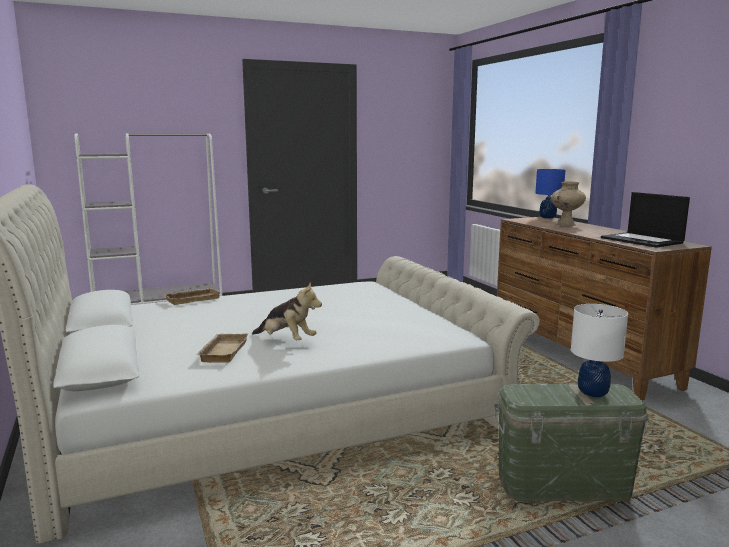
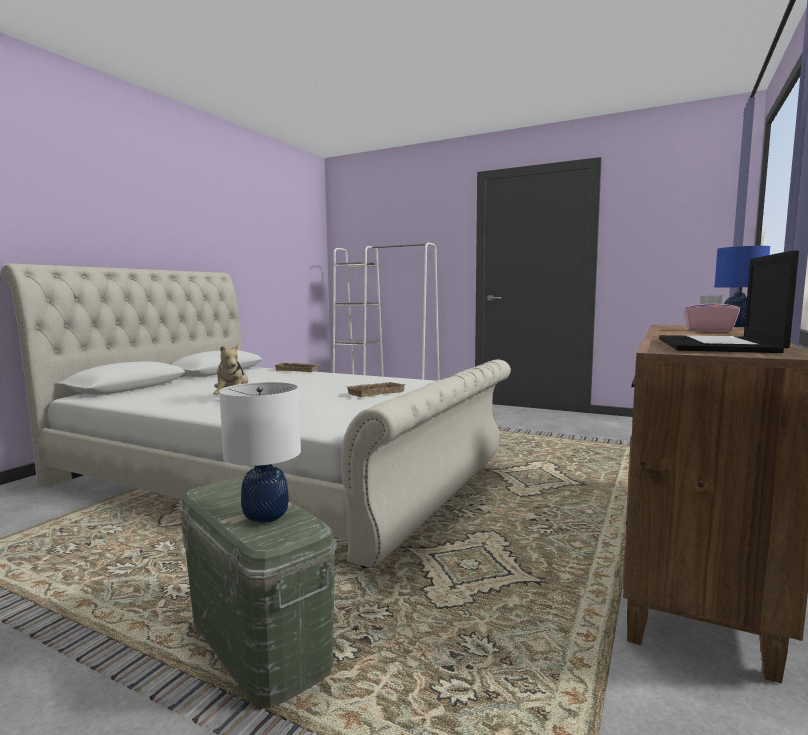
camera: 50 degrees right, 5 degrees down
(222, 351) = (188, 394): beige tray -> beige tray (375, 392)
(566, 225) = (709, 331): beige vase -> pink tissue box

